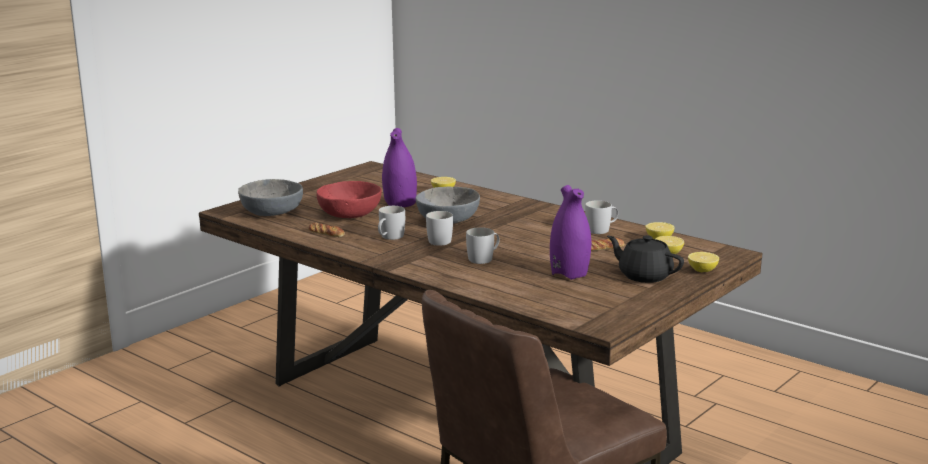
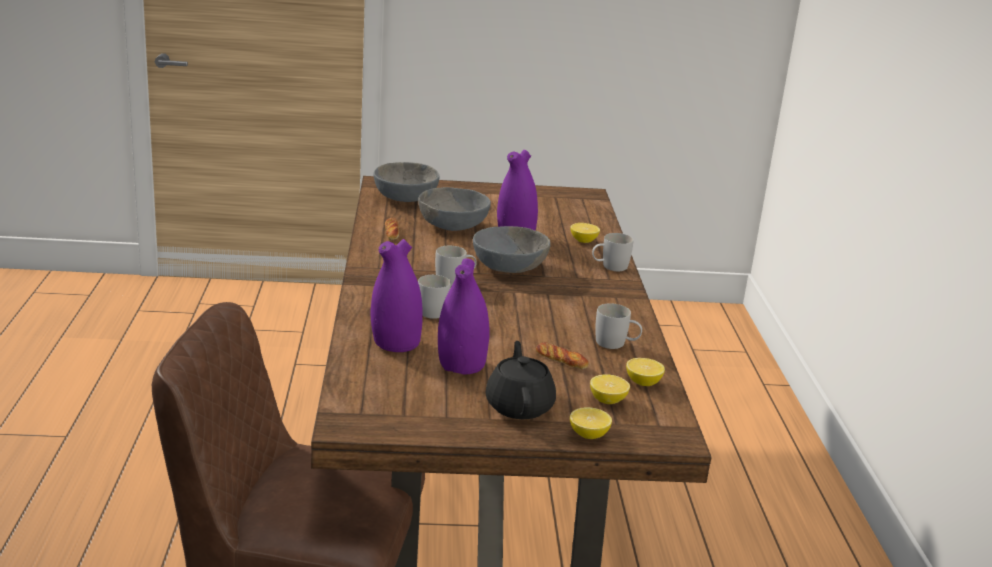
camera: 45 degrees right, 5 degrees up
(350, 214) = (453, 226): red bowl -> grey bowl
(389, 237) = (424, 258): white mug -> white mug (609, 267)
(509, 282) = (395, 343): none -> purple vase

